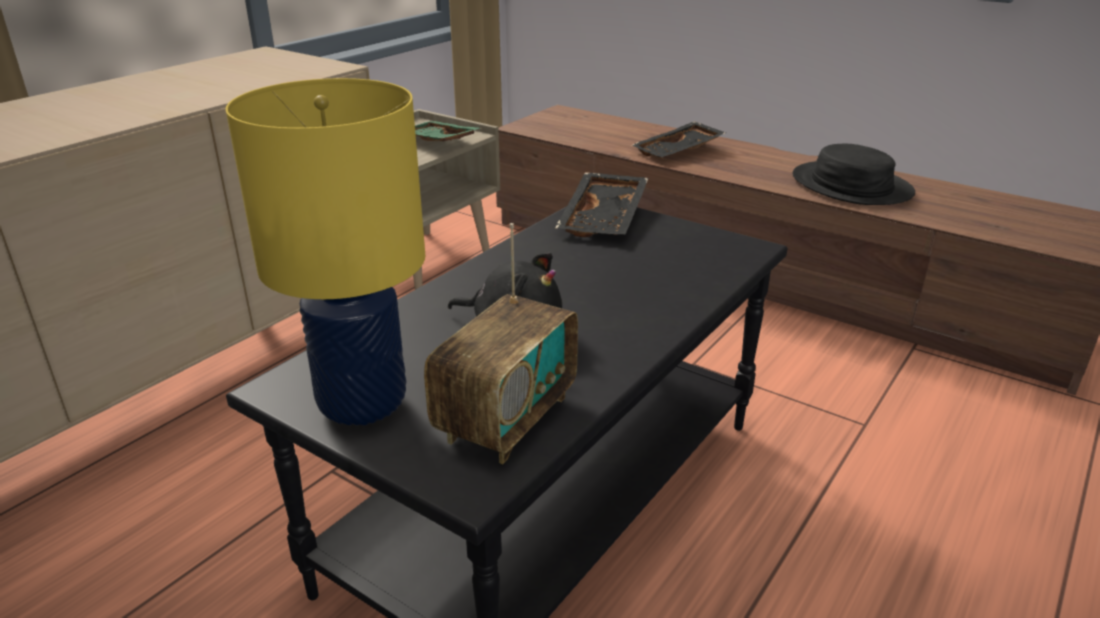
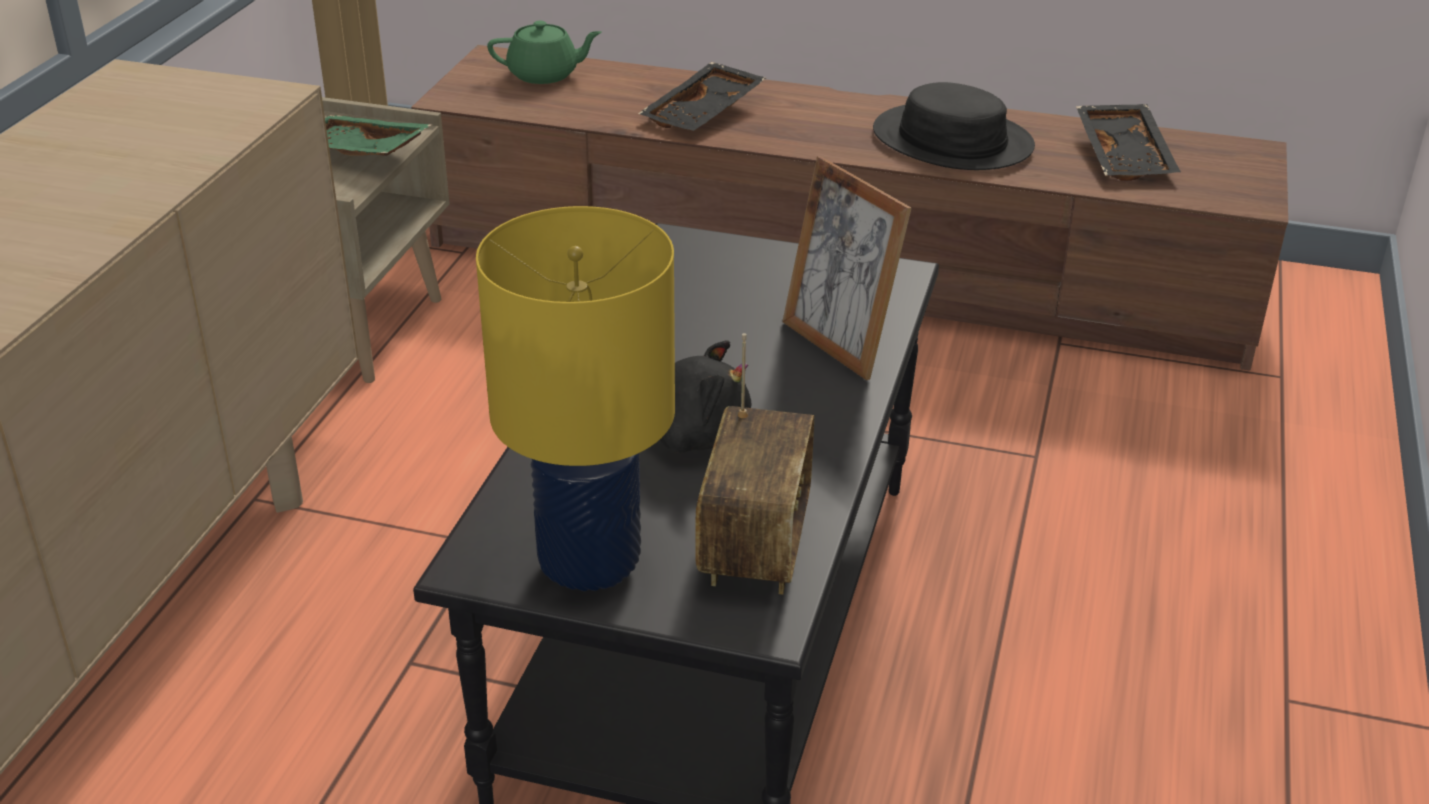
camera: 20 degrees left, 5 degrees up
(587, 122) = (544, 75): none -> green teapot
(605, 218) = (703, 258): black tray -> black tray (1126, 156)
(673, 286) = (838, 344): none -> picture frame

